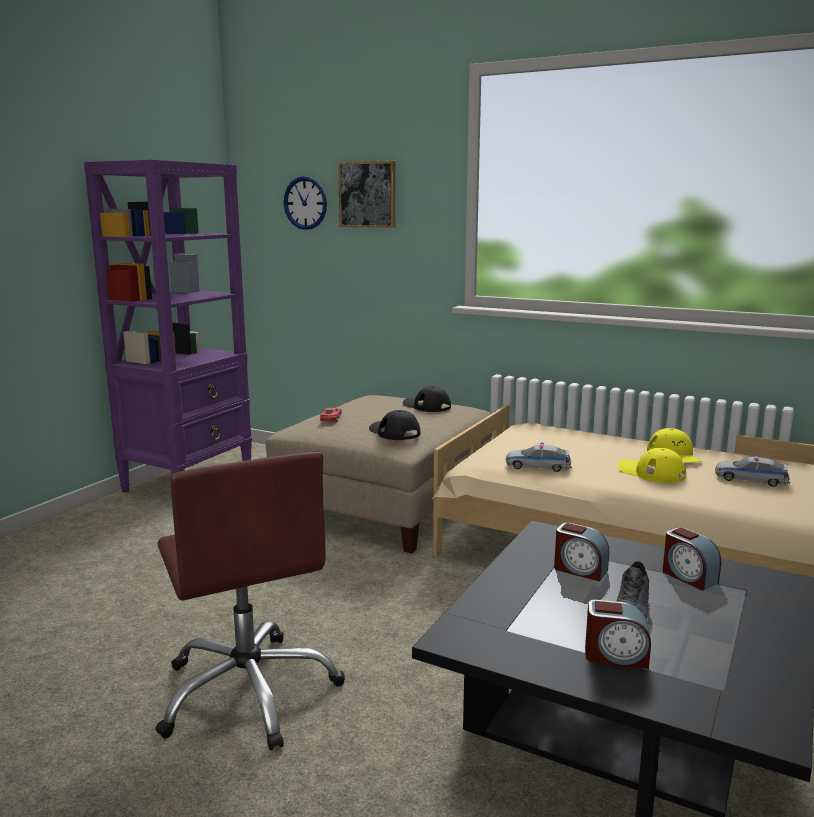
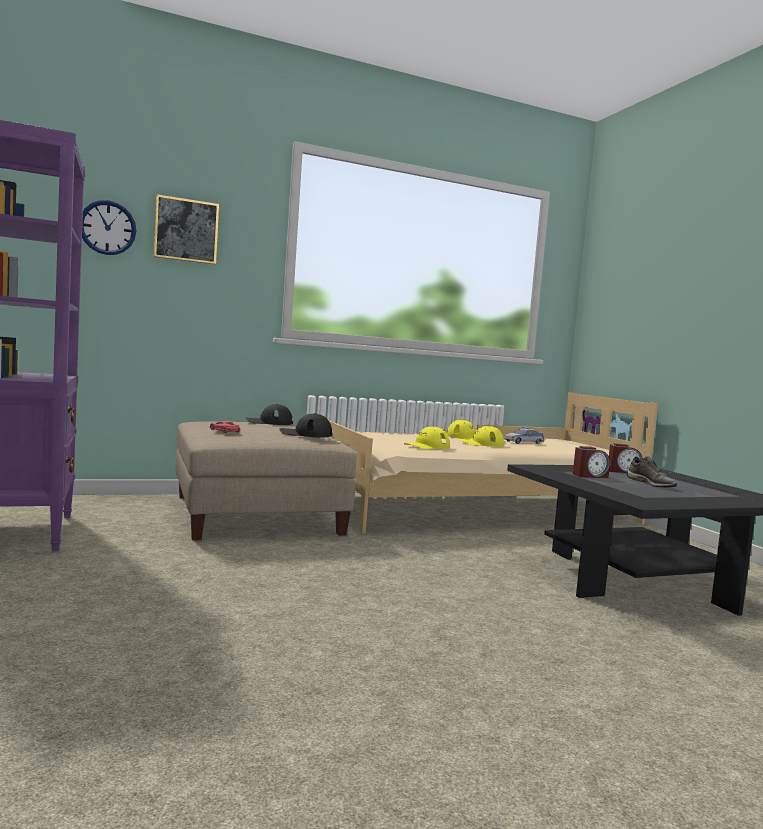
camera: 50 degrees left, 10 degrees down
(249, 692) = (449, 628): brown office chair -> none
(538, 466) = (427, 446): toy car -> yellow cap
(616, 656) = (694, 495): alarm clock -> none

